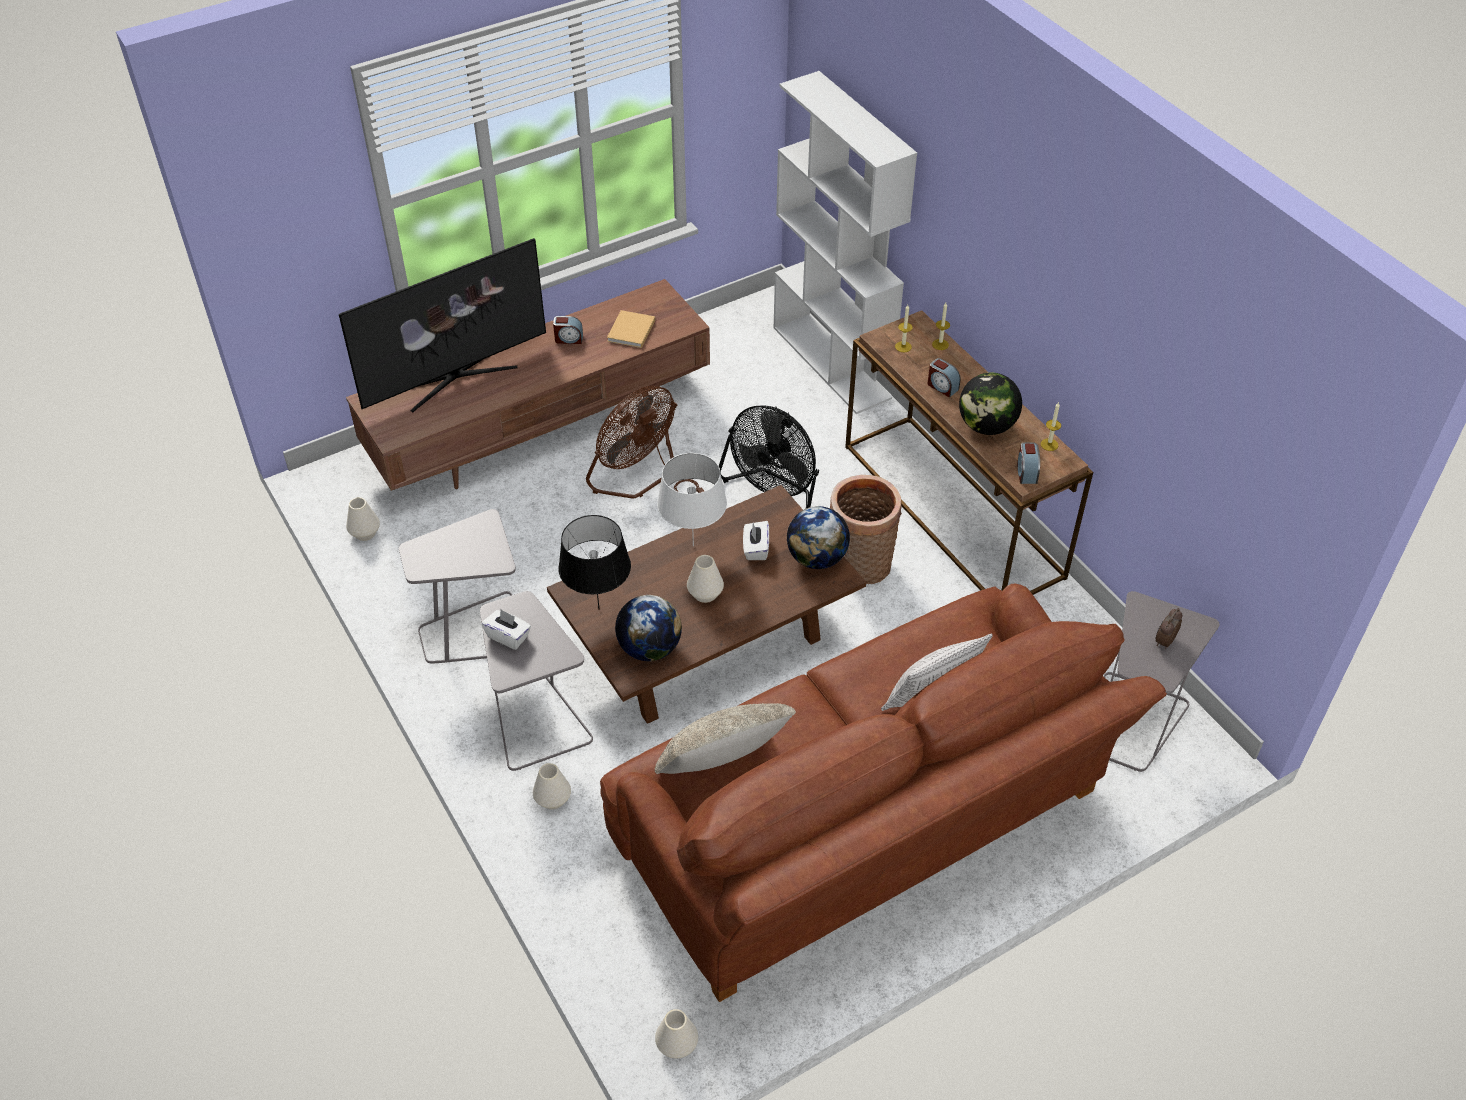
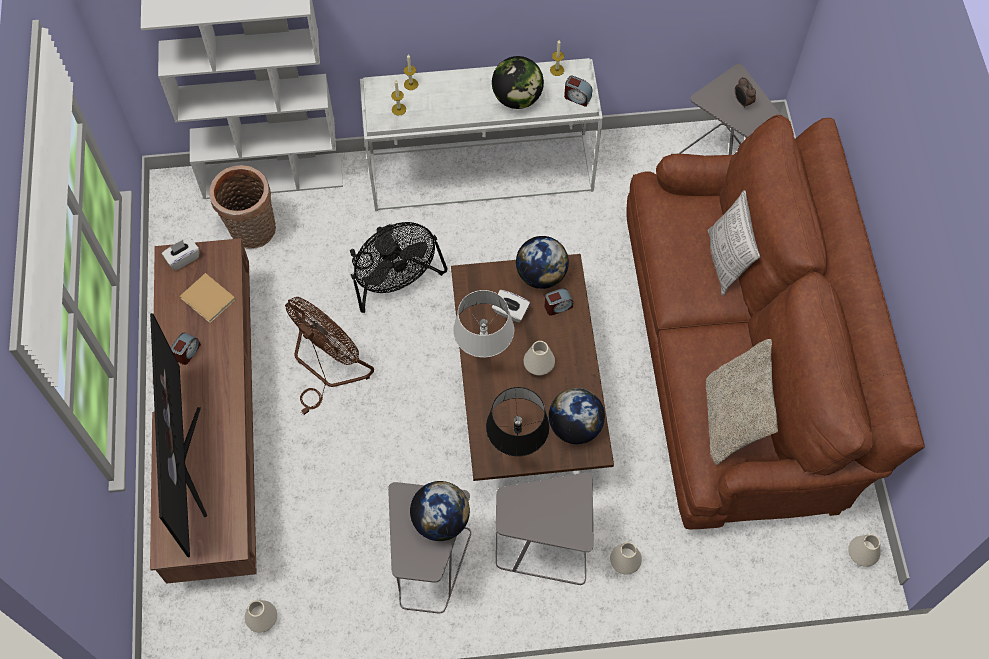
camera: 65 degrees left, 15 degrees up
(473, 559) = (440, 520): none -> globe
(508, 636) = (540, 521): white tissue box -> white tissue box (183, 258)
(648, 476) = (324, 365): brown fan -> brown fan turned 150 degrees clockwise
(860, 566) = (503, 257): basket -> basket (252, 233)
(942, 387) = (459, 105): alarm clock -> alarm clock (558, 306)
(954, 511) = (482, 171): brown console table -> white console table

